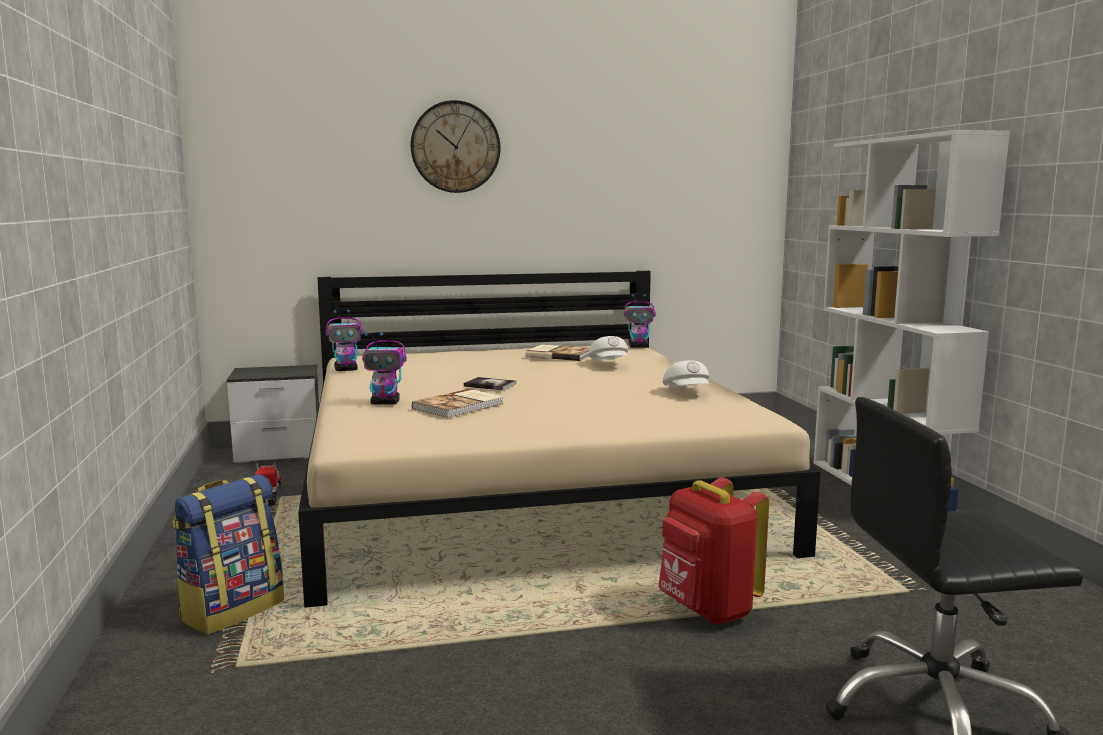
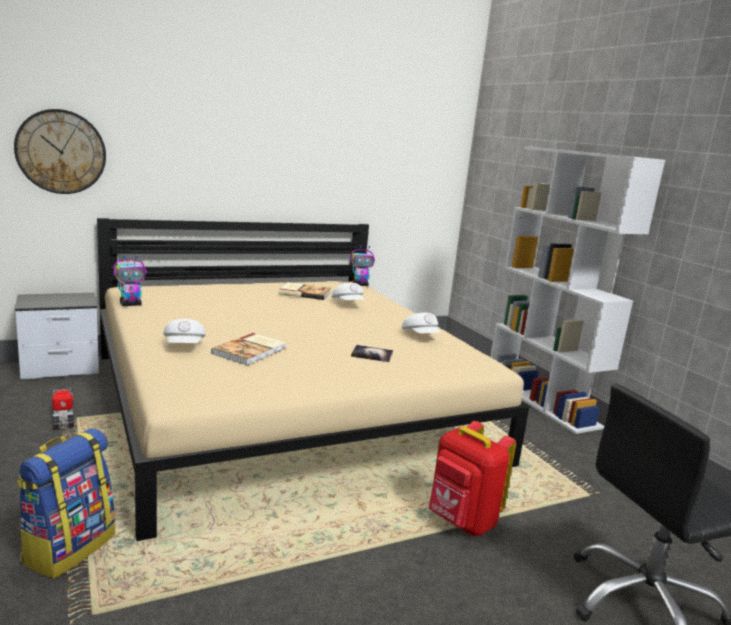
camera: 15 degrees left, 5 degrees up
(386, 403) = (185, 346): toy robot -> white cap
(455, 147) = (221, 113): wall clock -> wall clock (61, 152)
(490, 385) = (264, 326): book -> book (372, 354)

